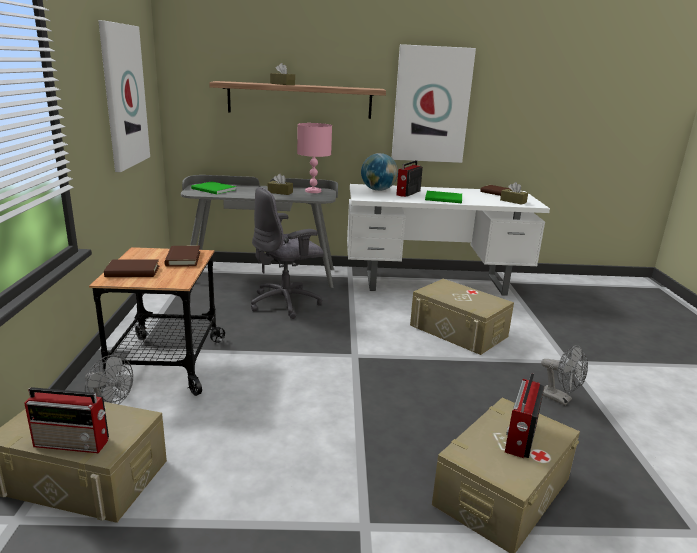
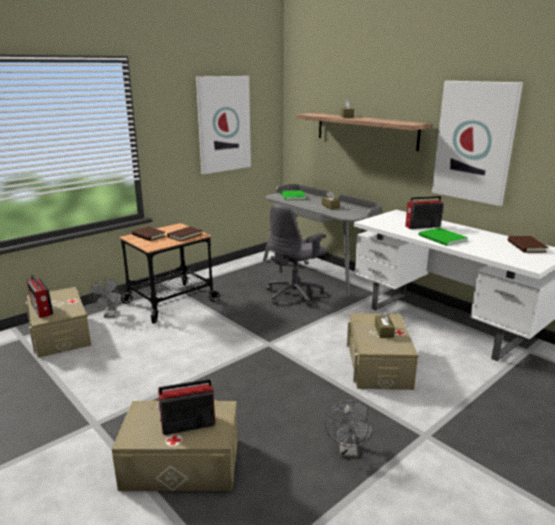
camera: 50 degrees right, 0 degrees up
(286, 303) = (295, 295): grey office chair -> grey office chair turned 60 degrees counterclockwise
(313, 191) = (358, 210): pink table lamp -> none
(378, 190) = (403, 219): globe -> none
(513, 201) = (515, 257): brown tissue box -> brown tissue box (384, 331)

